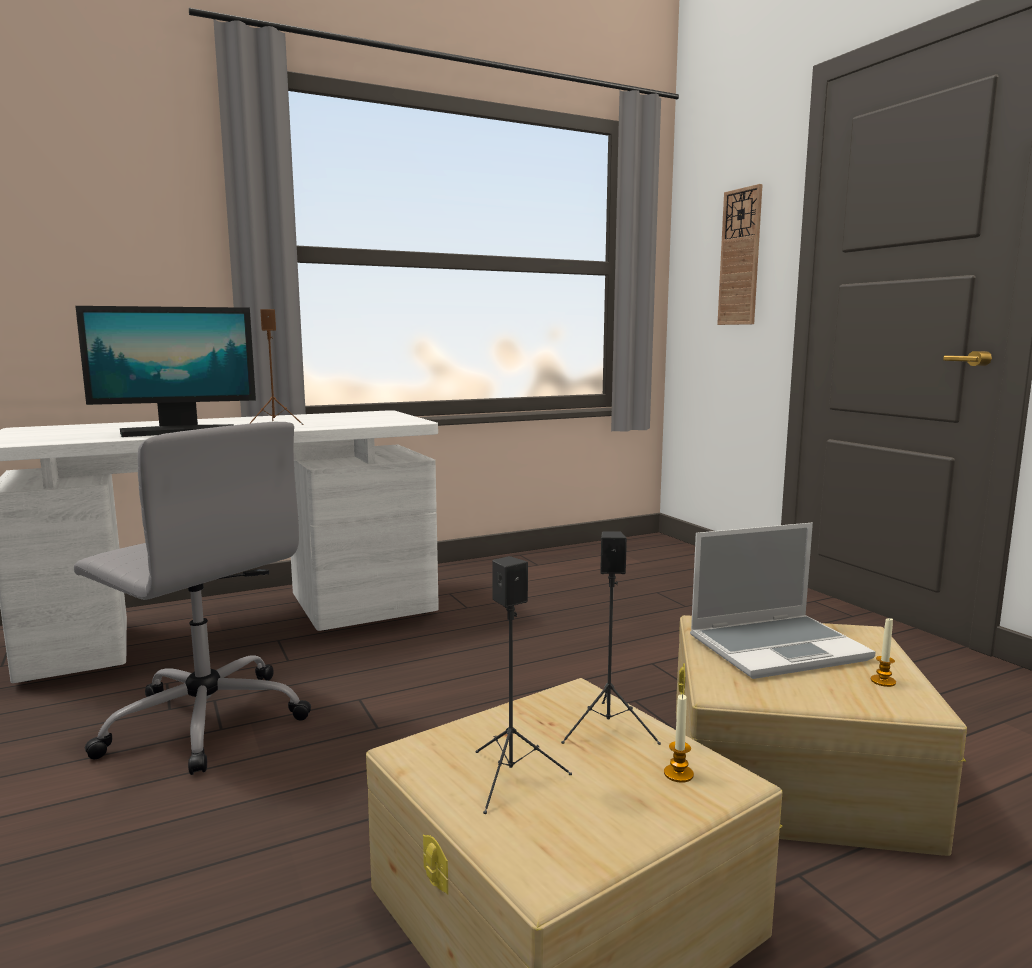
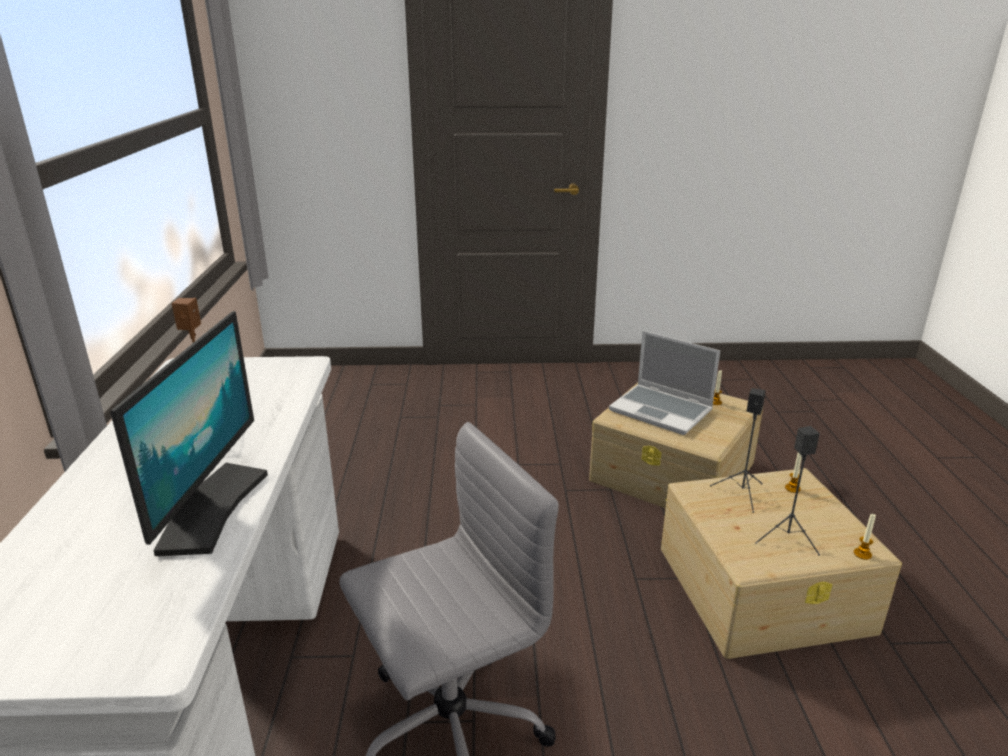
camera: 65 degrees left, 15 degrees up
(522, 864) = (862, 554): none -> candle
(740, 257) = (337, 101): wall clock -> none
(778, 647) = (662, 411): laptop -> laptop turned 120 degrees clockwise

